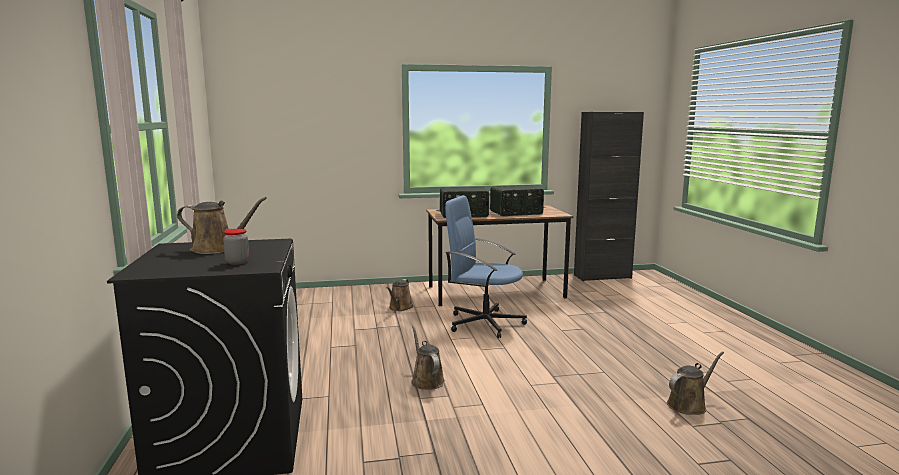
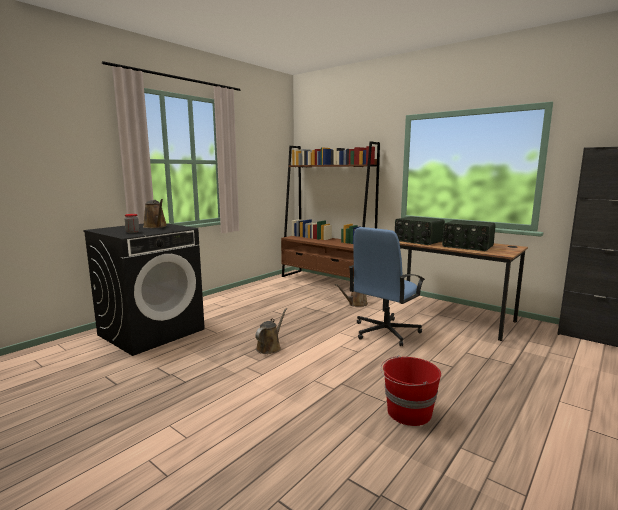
camera: 50 degrees right, 0 degrees up
(307, 295) = (326, 281): none -> brown bookcase
(484, 323) = (385, 332): blue office chair -> blue office chair turned 120 degrees counterclockwise
(629, 371) = (408, 412): none -> red bucket
(689, 405) = (389, 465): brown watering can -> none

